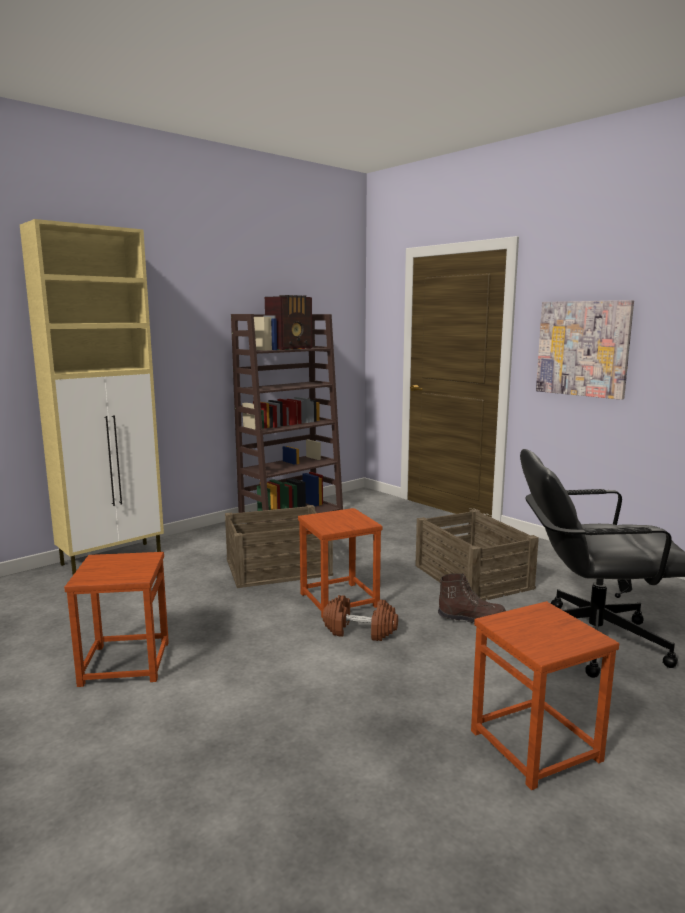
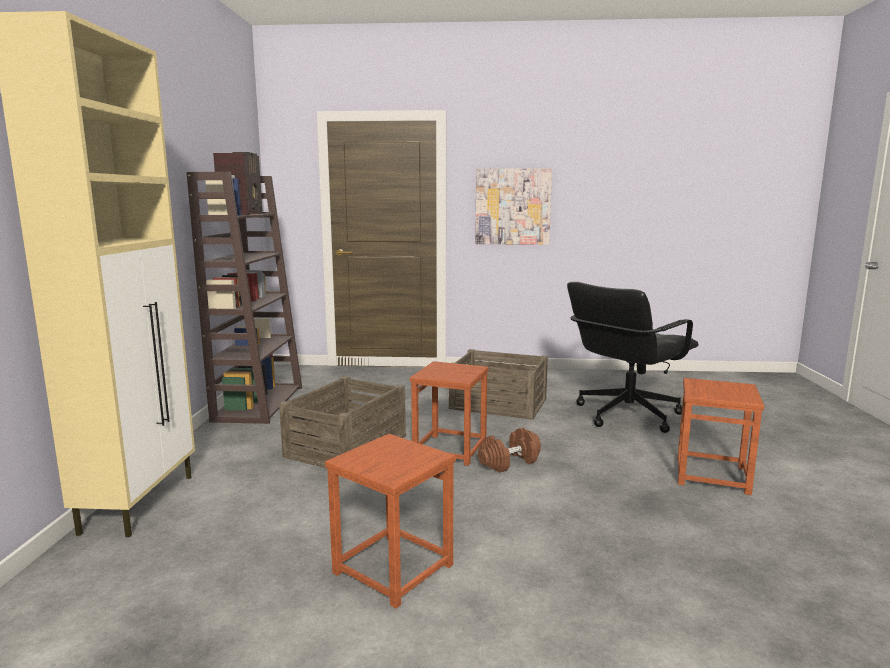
camera: 45 degrees left, 0 degrees up
(472, 619) = (553, 428): brown boot -> none

